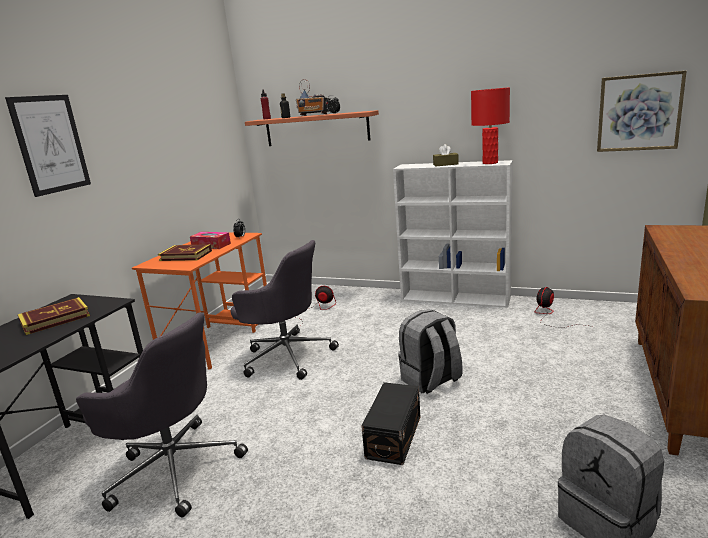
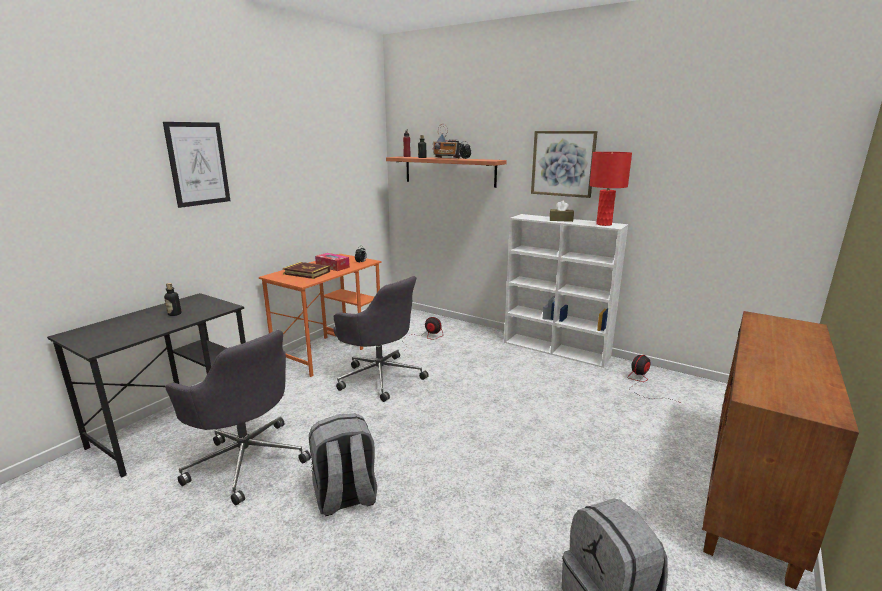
camera: 10 degrees right, 0 degrees up
(55, 319) = (174, 314): book -> bottle
(392, 437) = (440, 473): black storage box -> none
(431, 381) = (498, 426): grey backpack -> grey backpack (345, 497)
(639, 112) = (765, 193): picture -> picture (563, 163)

